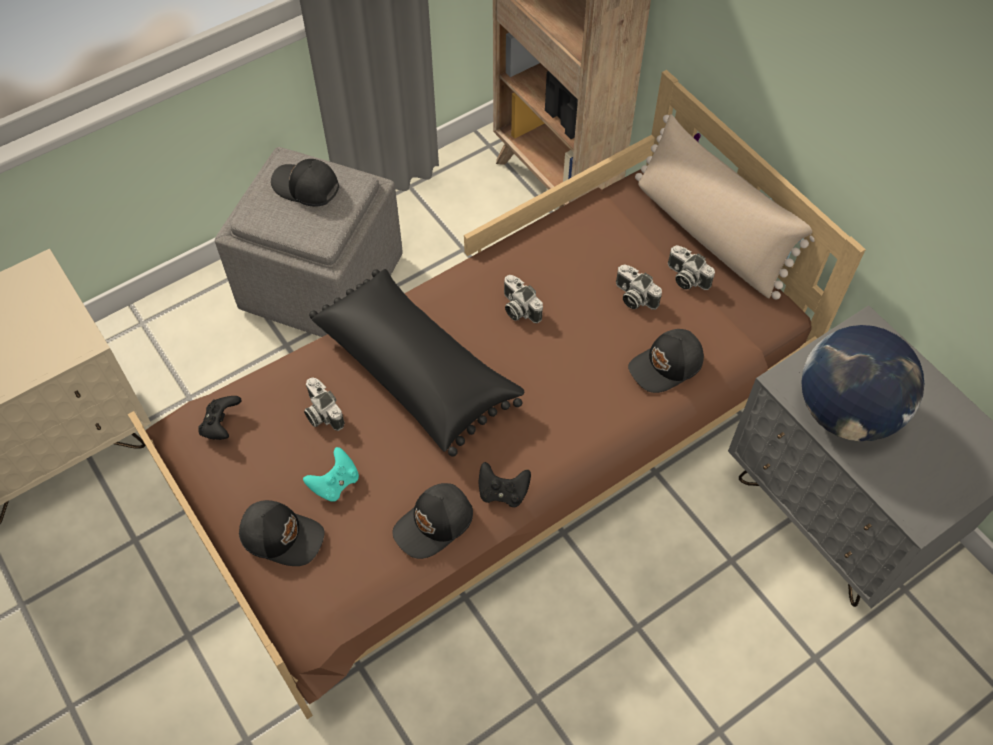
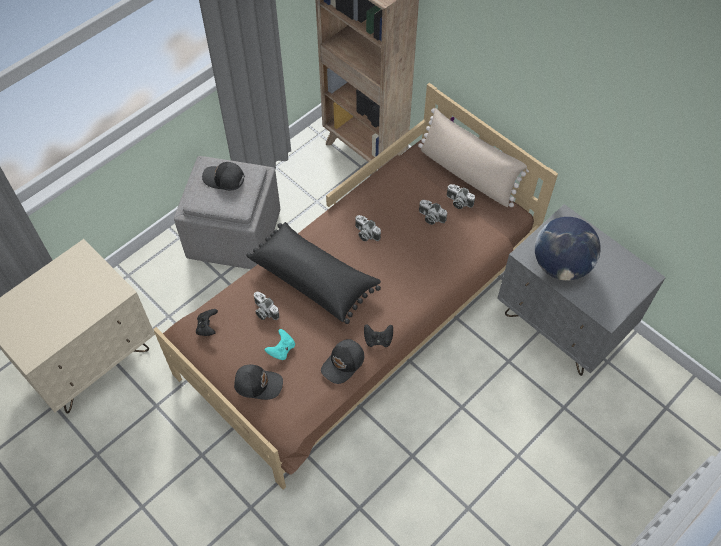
camera: 10 degrees left, 0 degrees up
(667, 366) = (457, 255): black cap -> none

